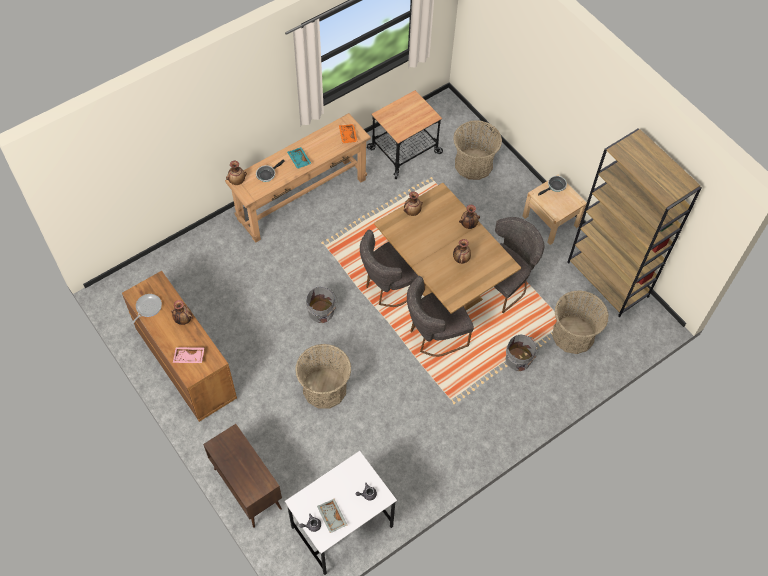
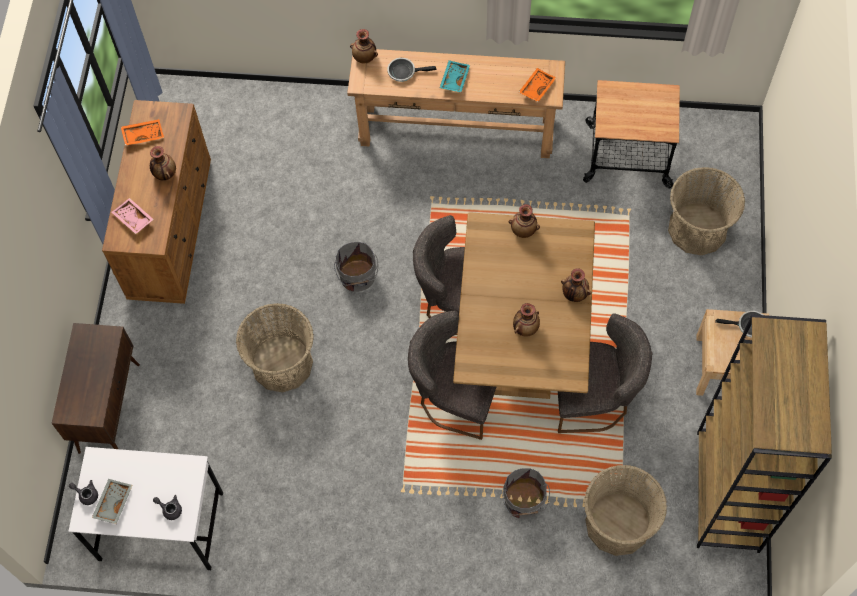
camera: 45 degrees right, 5 degrees up
(147, 307) = (143, 134): frying pan -> orange tray

